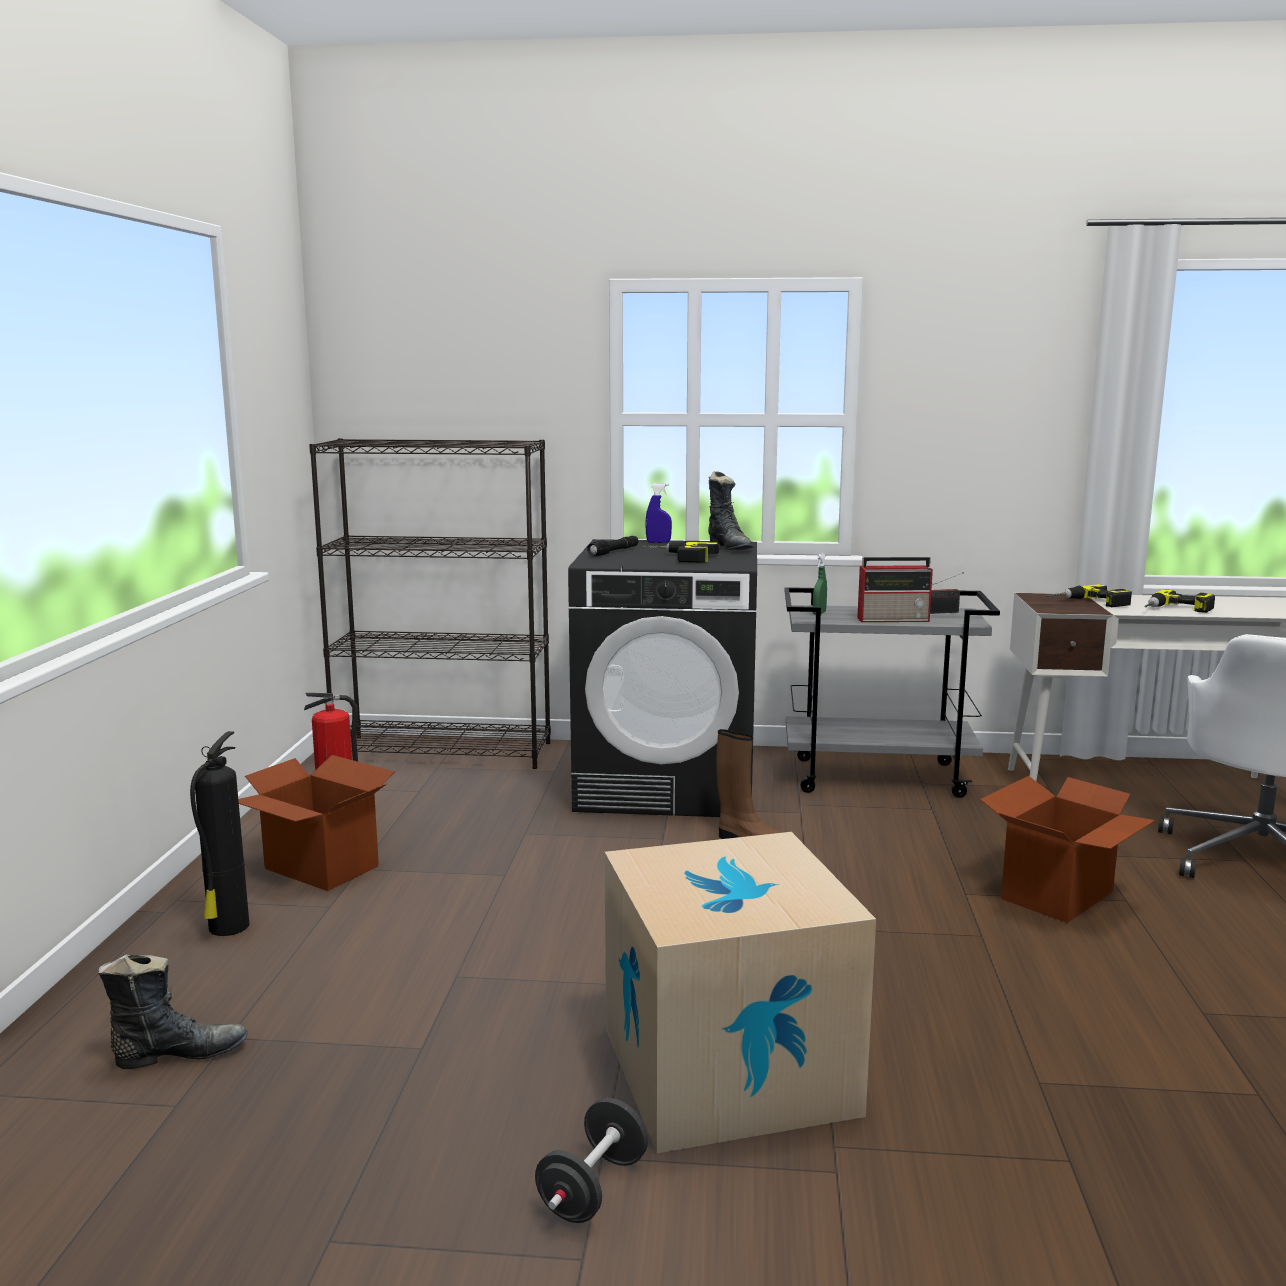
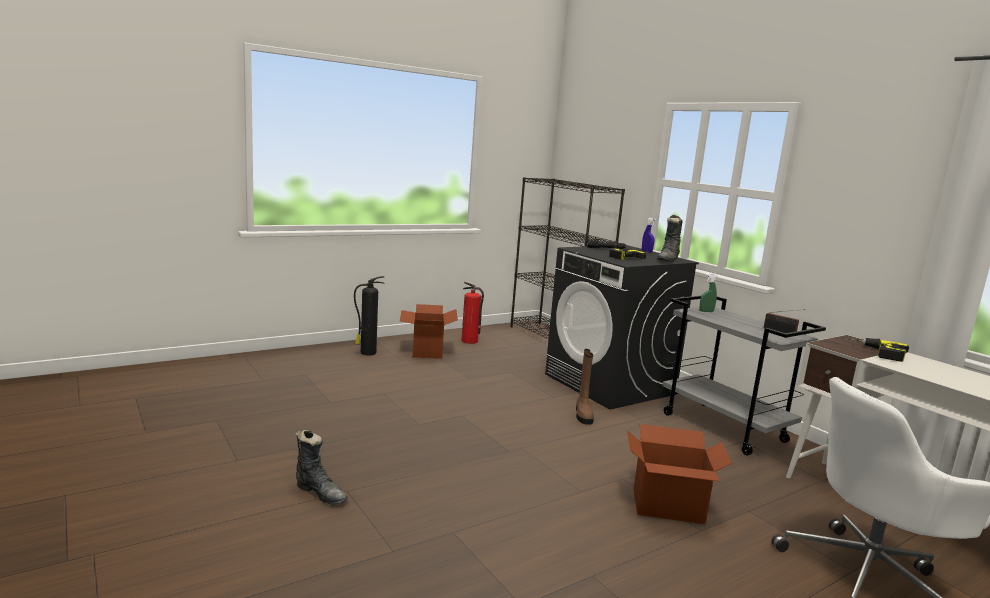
camera: 50 degrees right, 0 degrees up
(178, 1054) = (288, 371): black boot -> black boot (320, 493)
(593, 1189) = (276, 452): black dumbbell -> none
(728, 1070) = (377, 457): cardboard box -> none
(894, 619) = (737, 325): radio -> none
(1176, 610) = (929, 374): power drill -> none

